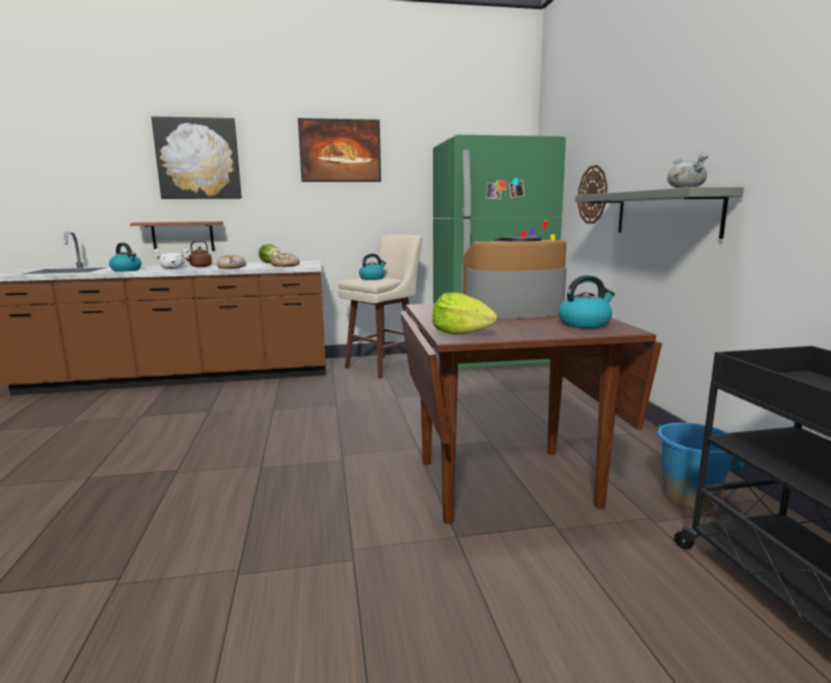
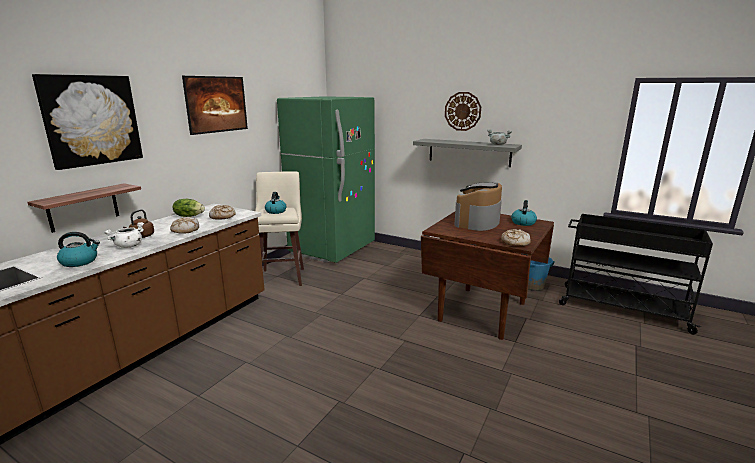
camera: 50 degrees left, 5 degrees up
(461, 333) = (515, 242): lettuce -> bread
(592, 195) = (400, 136): wall clock -> wall clock (462, 111)

